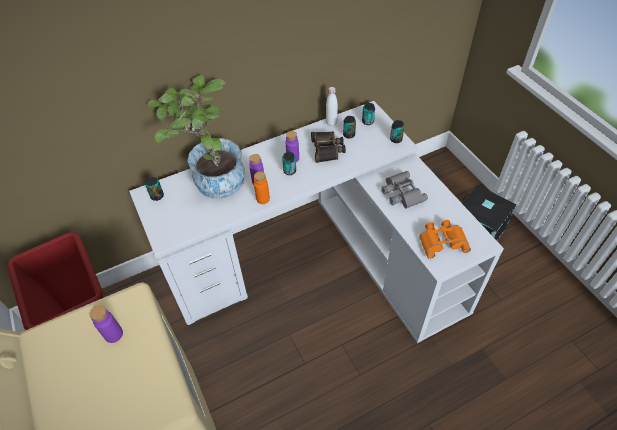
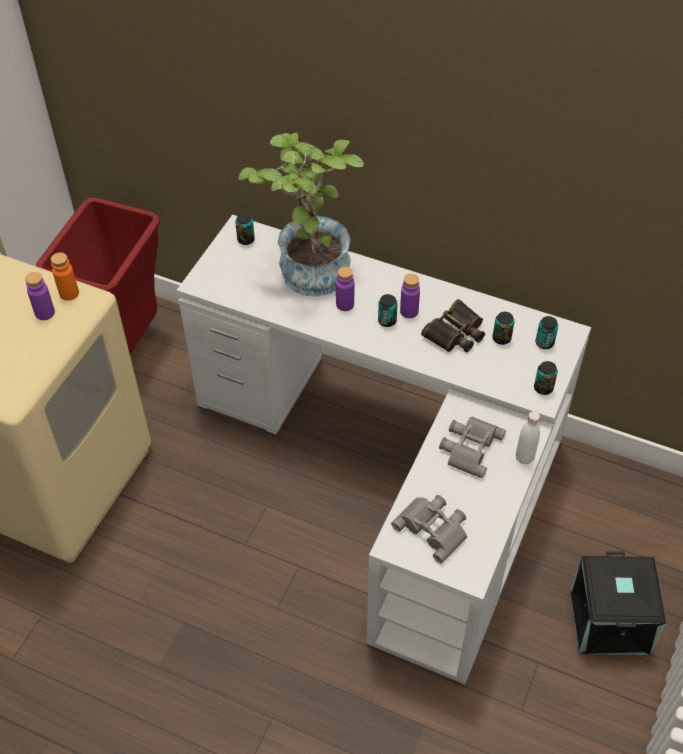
camera: 50 degrees right, 0 degrees up
(263, 199) = (324, 324): orange bottle -> orange bottle (69, 293)
(331, 123) = (503, 310): white bottle -> white bottle (524, 458)
(442, 240) = (434, 528): orange binoculars -> grey binoculars

